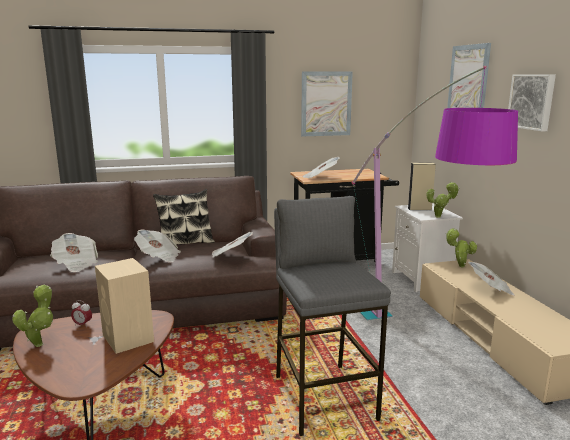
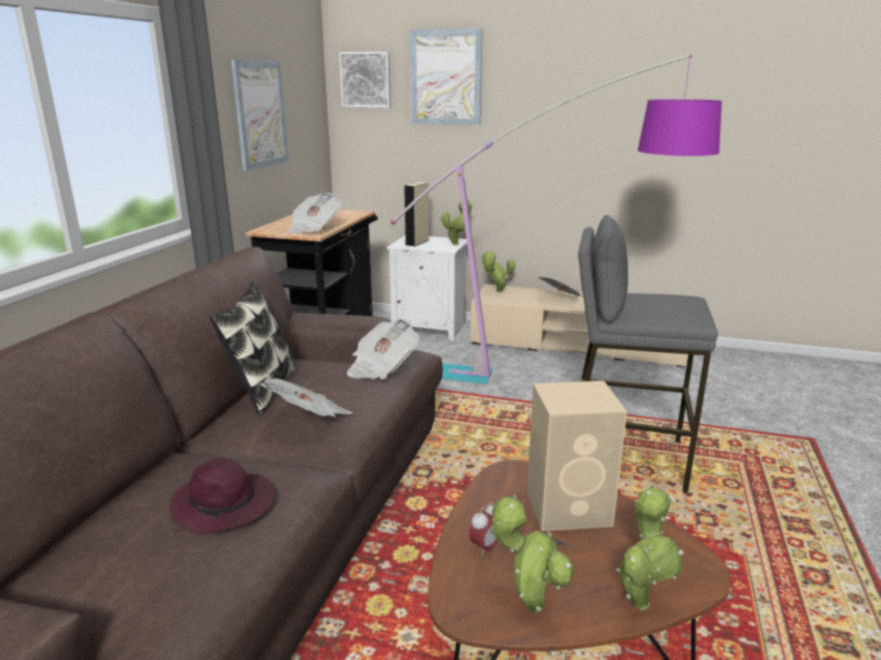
camera: 60 degrees left, 5 degrees up
(50, 370) = (640, 600): none -> potted plant
(76, 264) = (225, 506): newspaper -> purple hat
(532, 101) = (559, 96): picture -> picture (366, 79)

